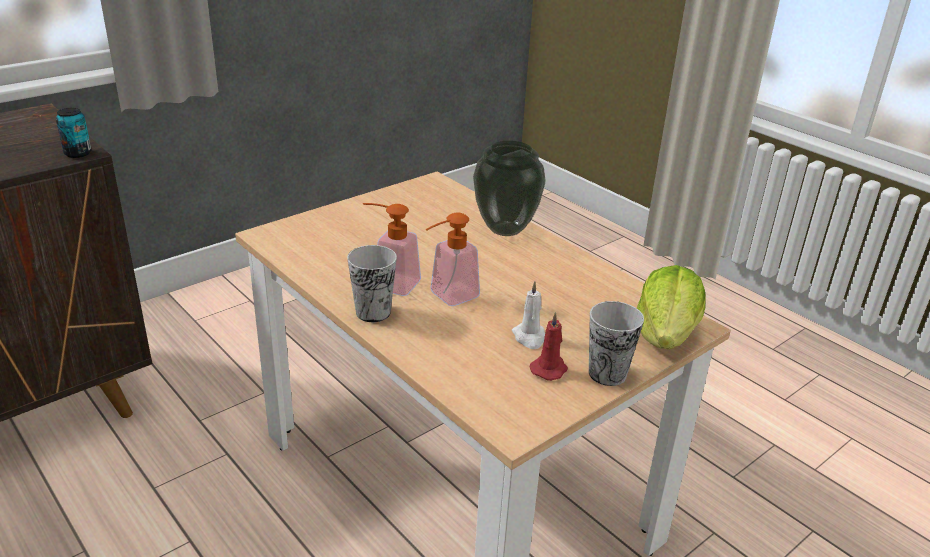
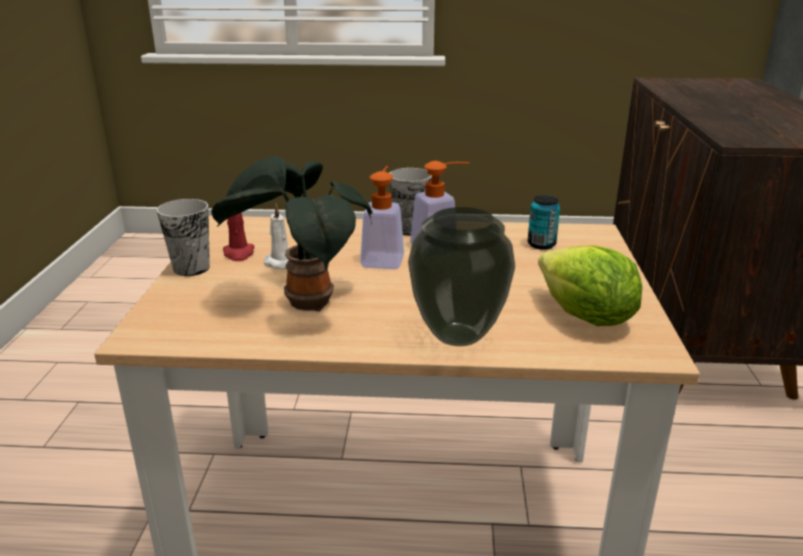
camera: 135 degrees right, 5 degrees down
(78, 153) = (733, 139): can -> can (541, 244)
(559, 293) = (303, 302): none -> potted plant
(666, 335) = (162, 314): lettuce -> lettuce (584, 317)

